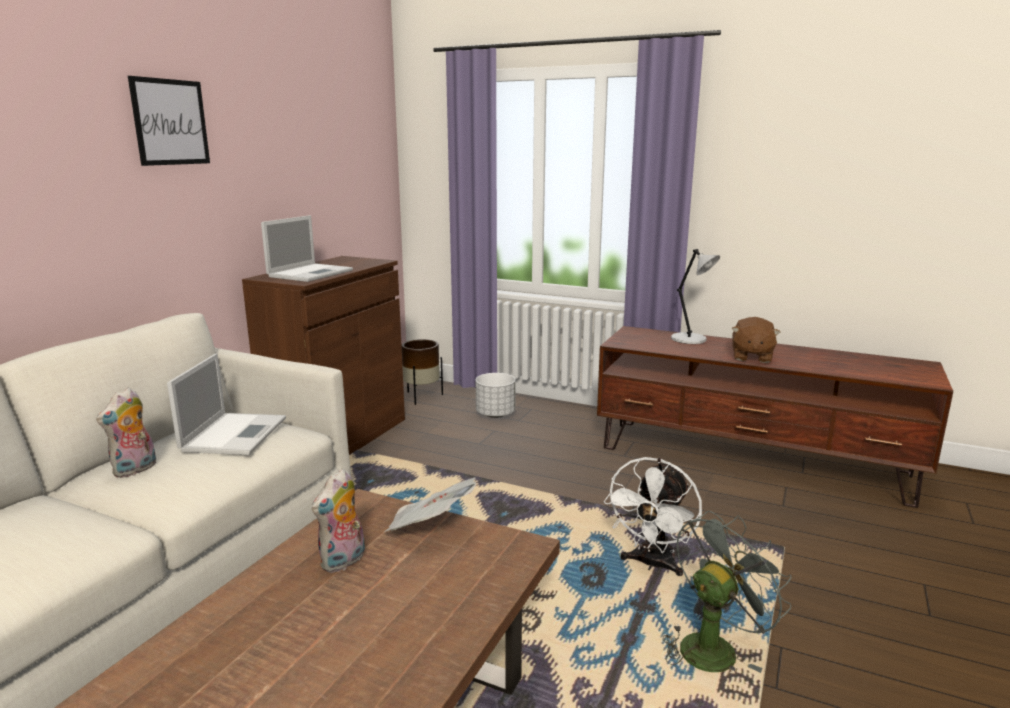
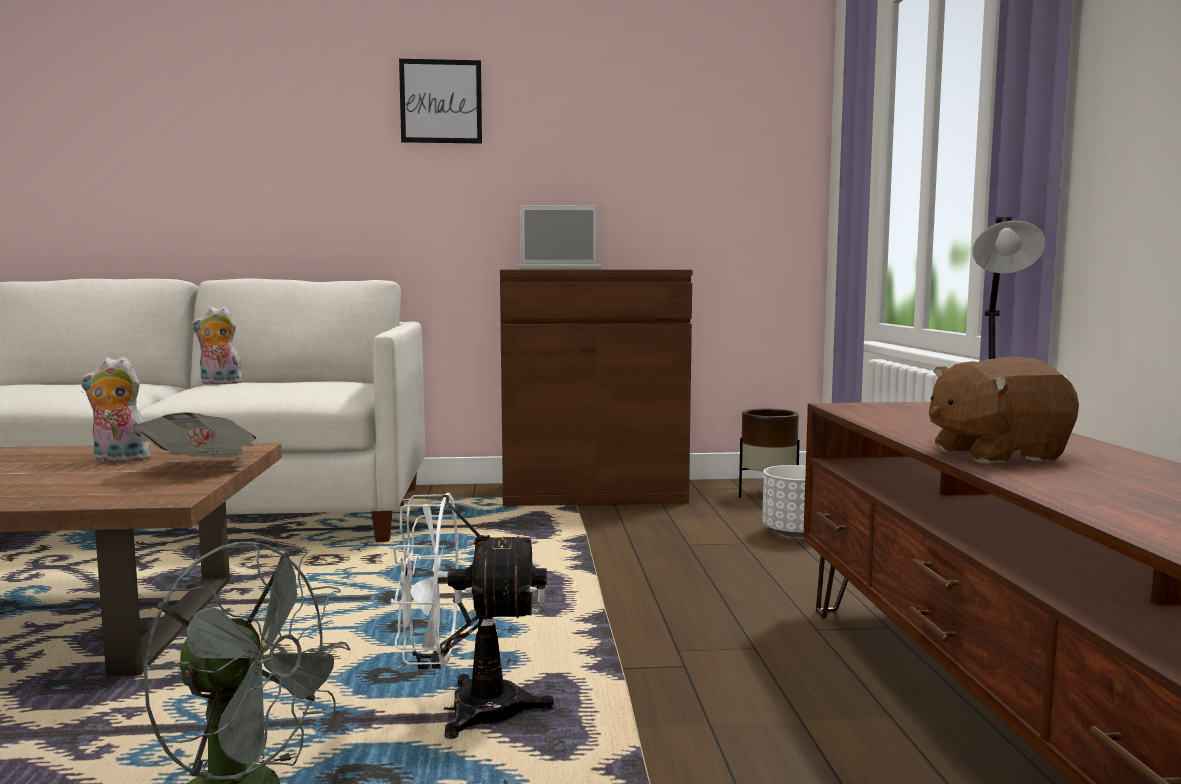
camera: 60 degrees right, 10 degrees down
(235, 433) = (311, 383): laptop -> none

